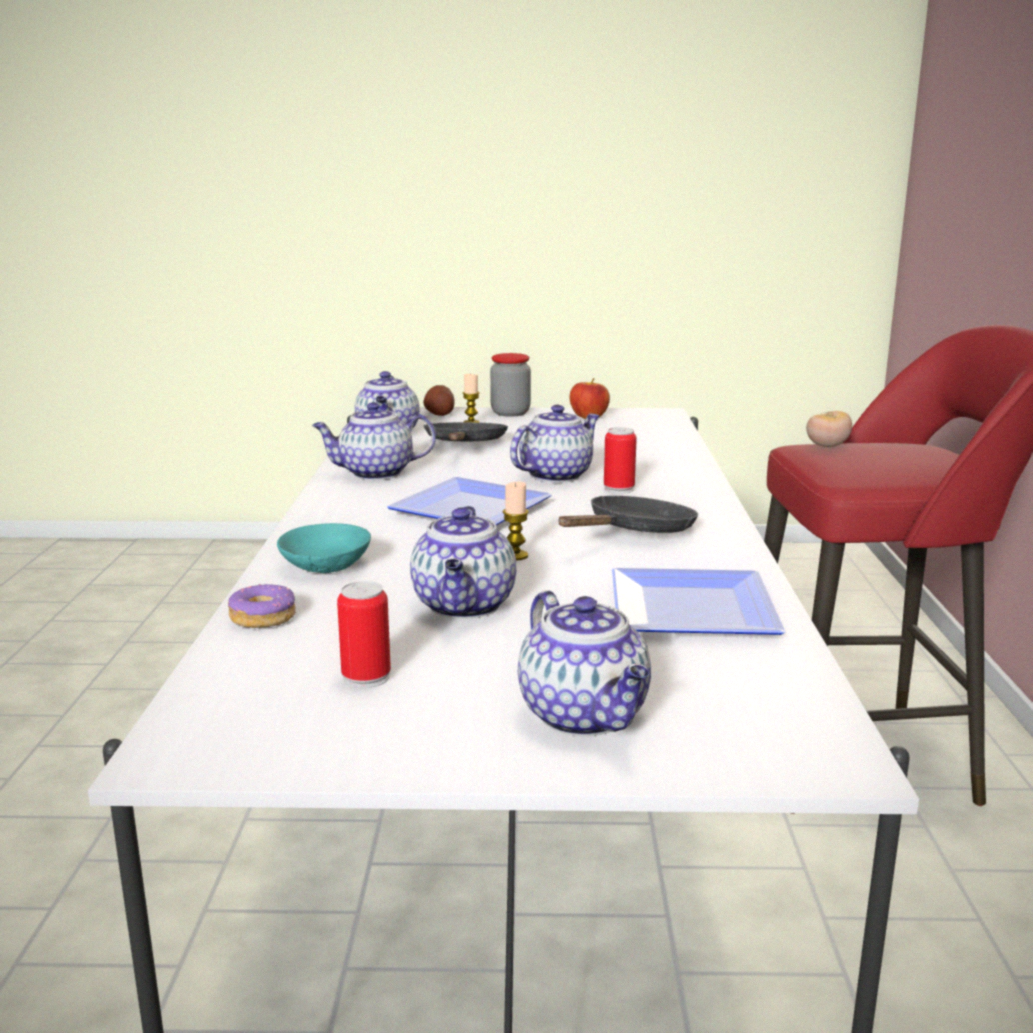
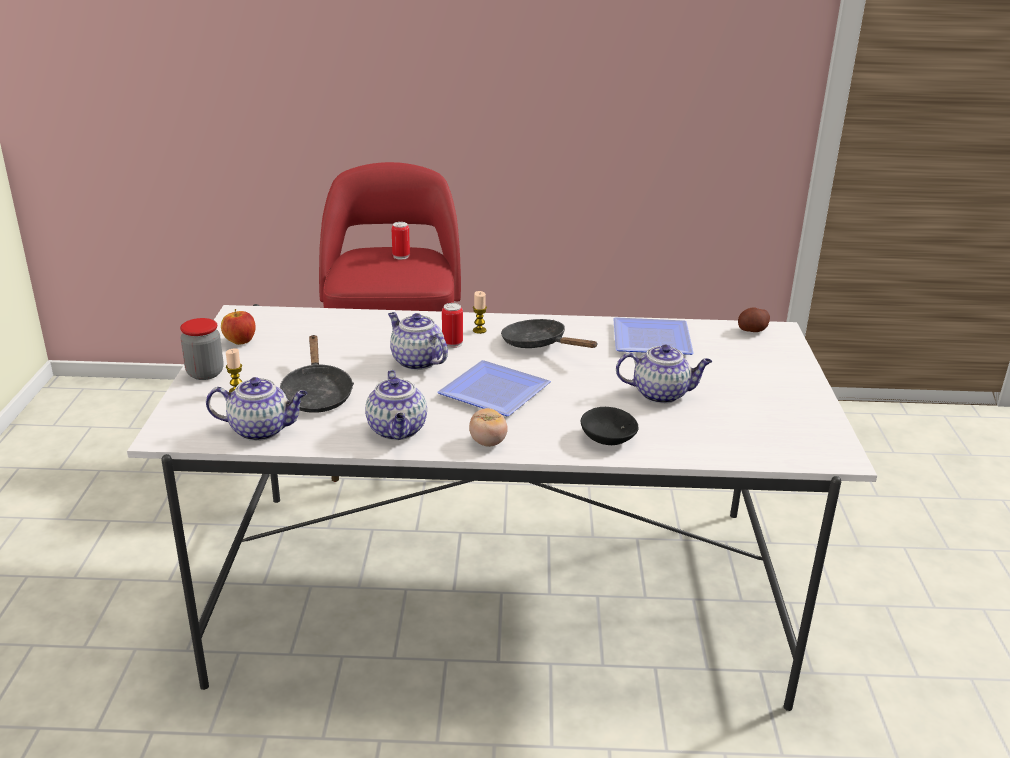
camera: 90 degrees left, 10 degrees up
(263, 617) = (692, 451): donut -> none
(327, 565) = (606, 437): turquoise bowl -> black bowl
(366, 677) = (752, 417): can -> can (401, 256)
(439, 414) = (190, 406): potato -> potato (752, 330)
(465, 445) = (316, 394): black frying pan -> black frying pan turned 105 degrees counterclockwise
(515, 556) = (583, 379): candle -> candle (479, 330)
(586, 716) = (767, 369): teapot -> none
(827, 446) = (359, 274): tomato -> tomato (488, 442)

